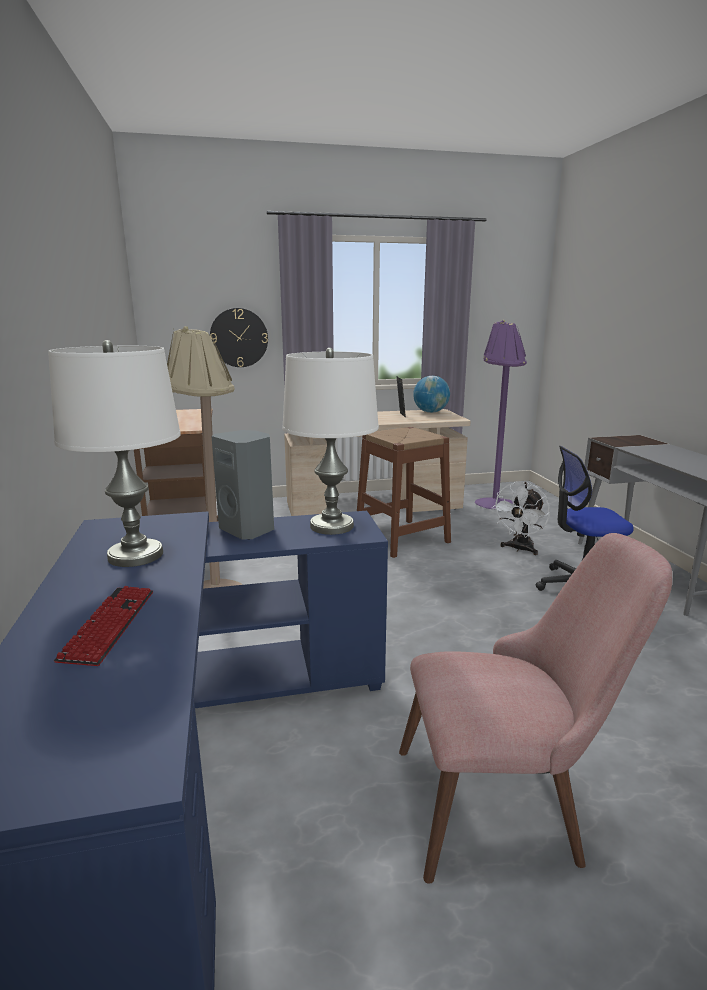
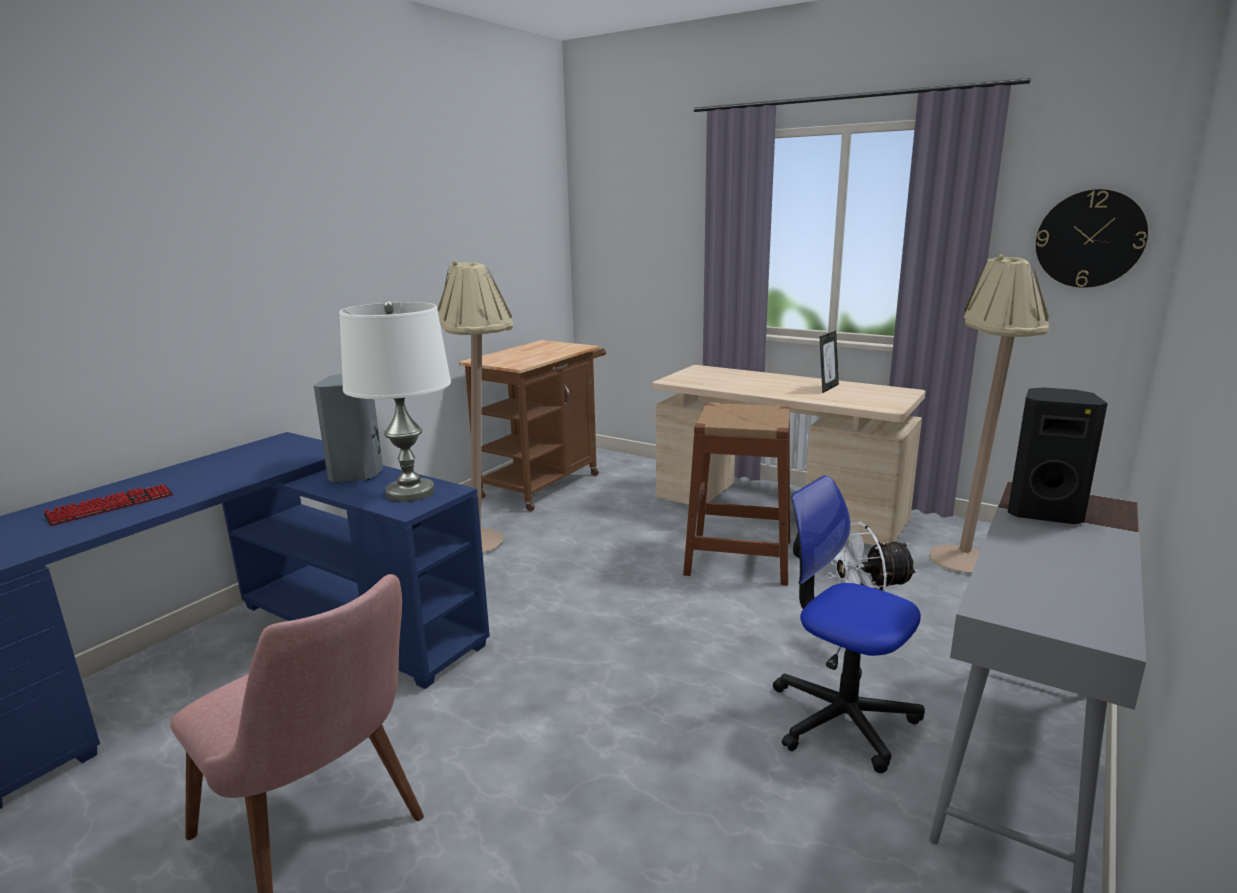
camera: 45 degrees right, 0 degrees up
(135, 555) = (234, 467): white table lamp -> none
(239, 338) = (665, 264): wall clock -> wall clock (1090, 239)
(430, 412) = (884, 391): globe -> none
(494, 501) = (970, 556): purple floor lamp -> beige floor lamp
(631, 445) = (1042, 512): none -> black speaker

